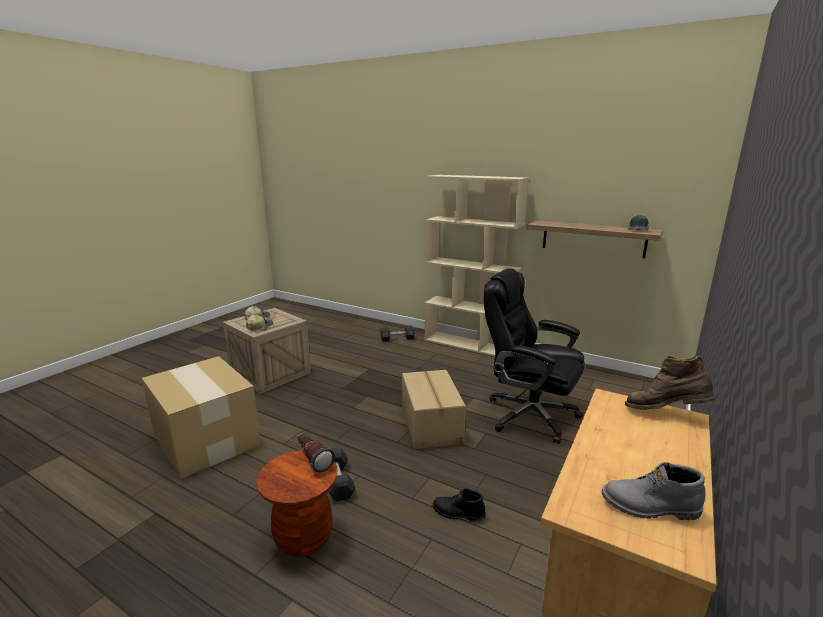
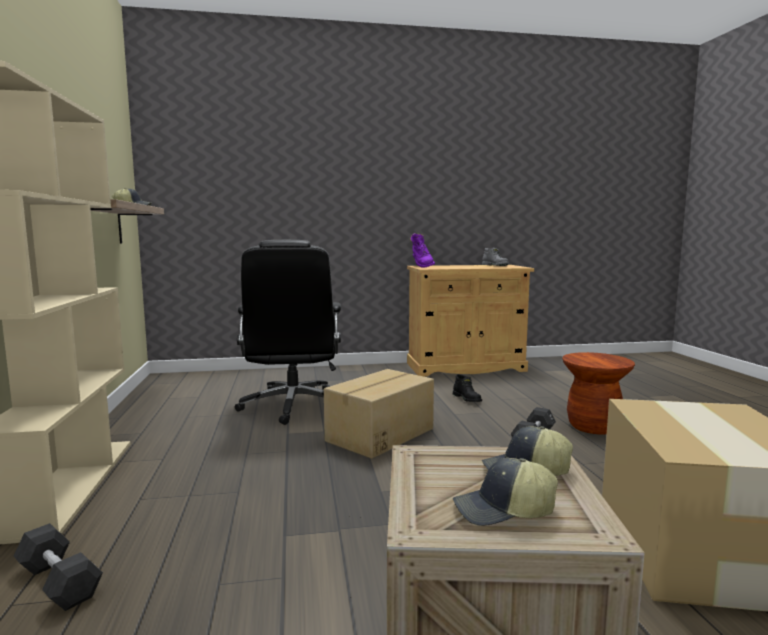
camera: 130 degrees left, 10 degrees down
(312, 459) = (579, 360): flashlight -> none
(664, 413) = (421, 266): brown boot -> purple boot

